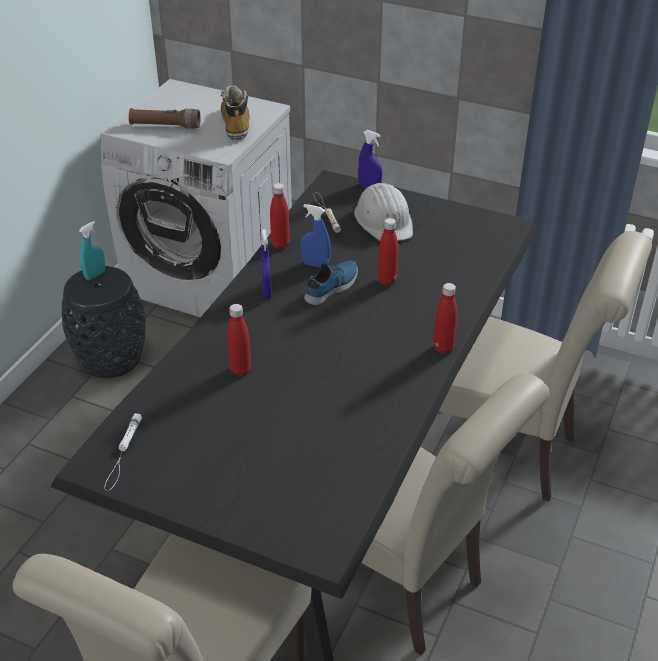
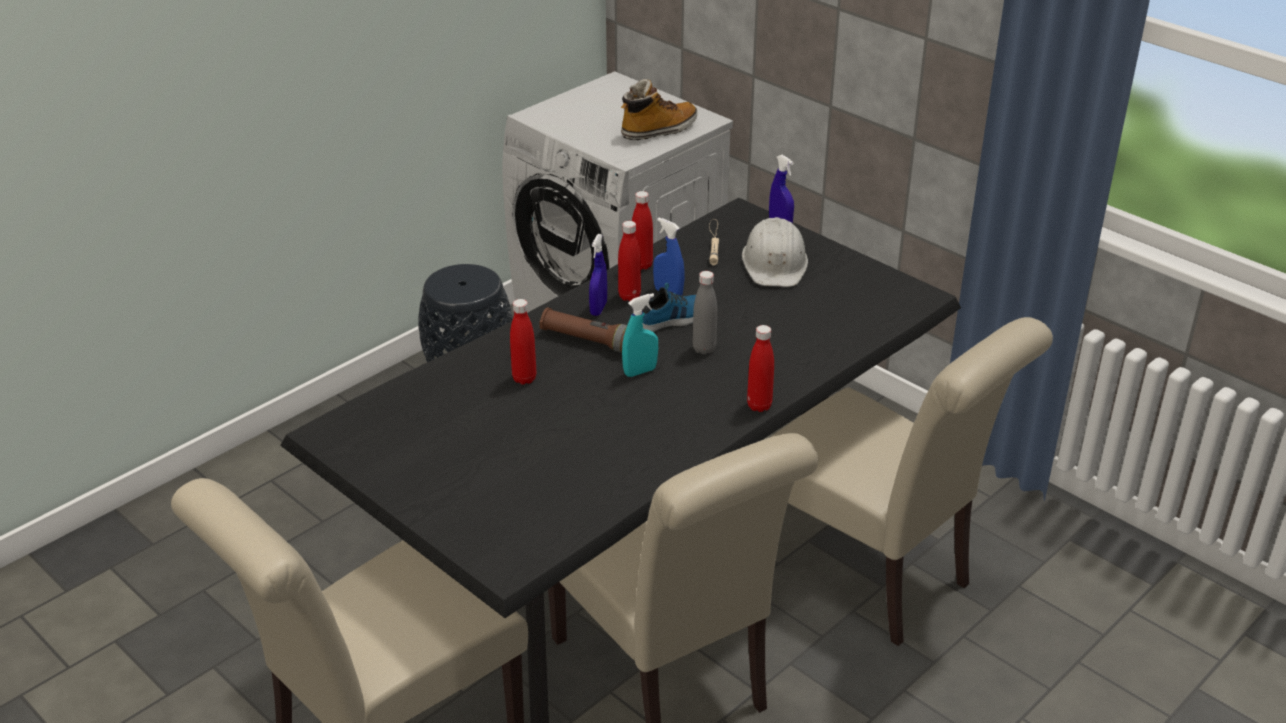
camera: 20 degrees right, 5 degrees down
(95, 275) = (465, 272): turquoise spray bottle -> turquoise spray bottle (640, 371)
(123, 454) = (361, 429): white flashlight -> none
(165, 126) = (580, 119): brown flashlight -> brown flashlight (589, 341)
(236, 124) = (659, 130): boot -> boot turned 45 degrees clockwise
(372, 308) = (704, 349): none -> grey bottle
(387, 281) = (738, 325): red bottle -> red bottle (629, 296)

